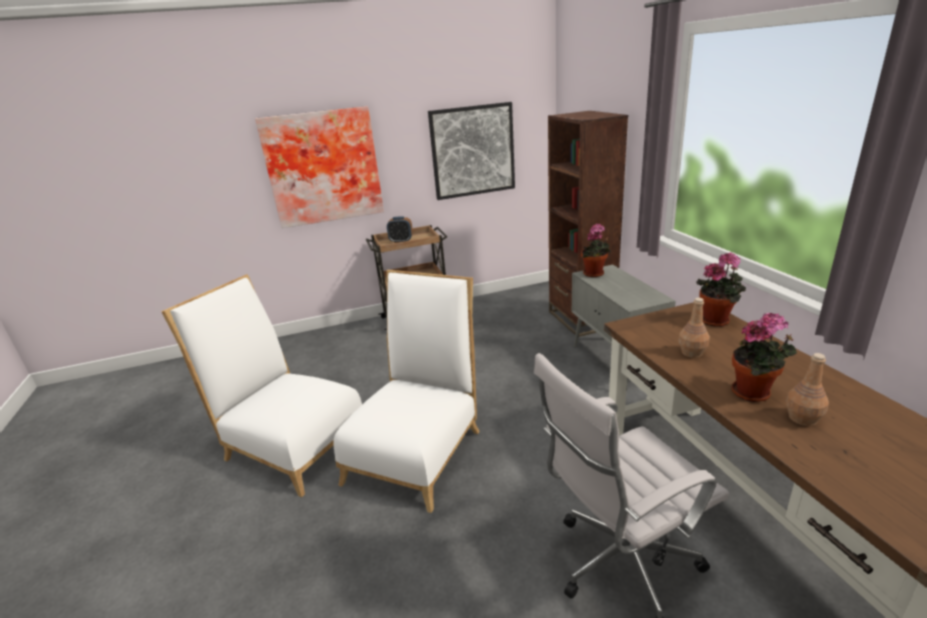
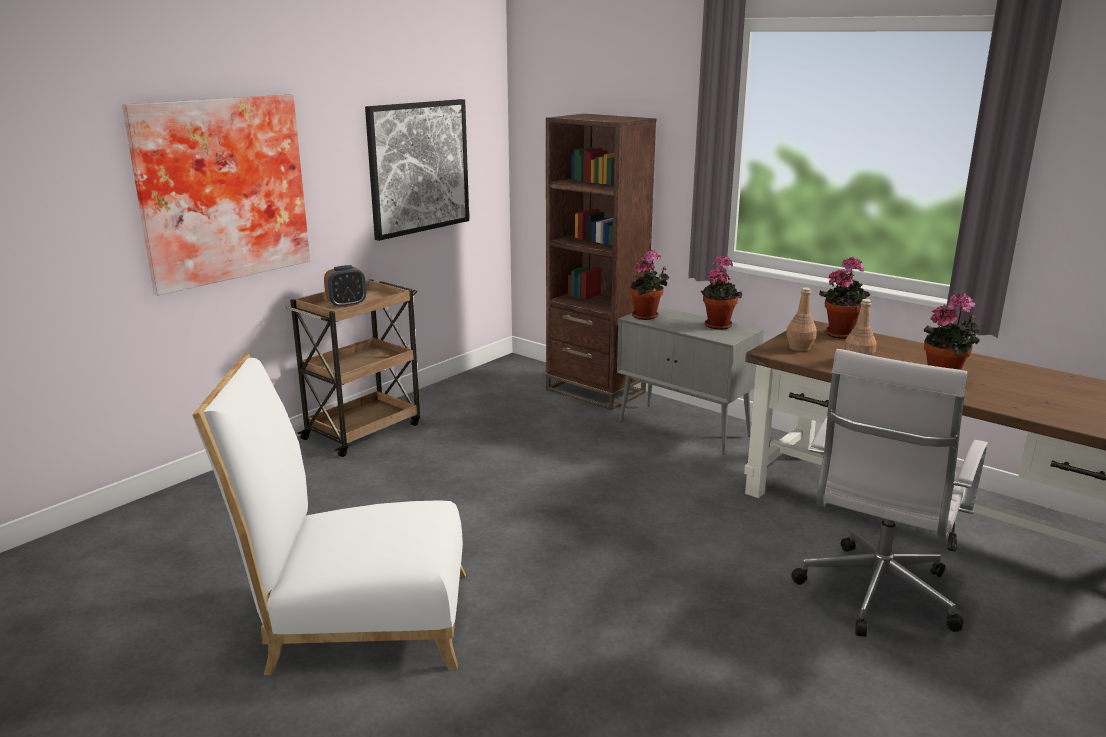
camera: 35 degrees left, 5 degrees down
(418, 450) = (554, 571): white chair -> none
(641, 290) = (718, 325): none -> potted plant
(802, 418) = (996, 389): brown bottle -> brown bottle (799, 348)

